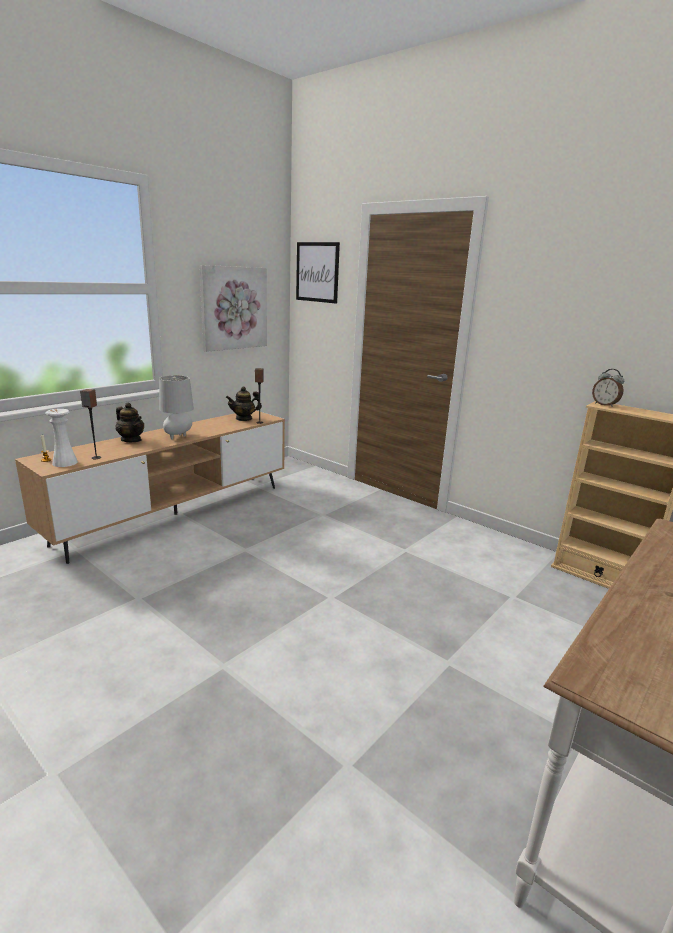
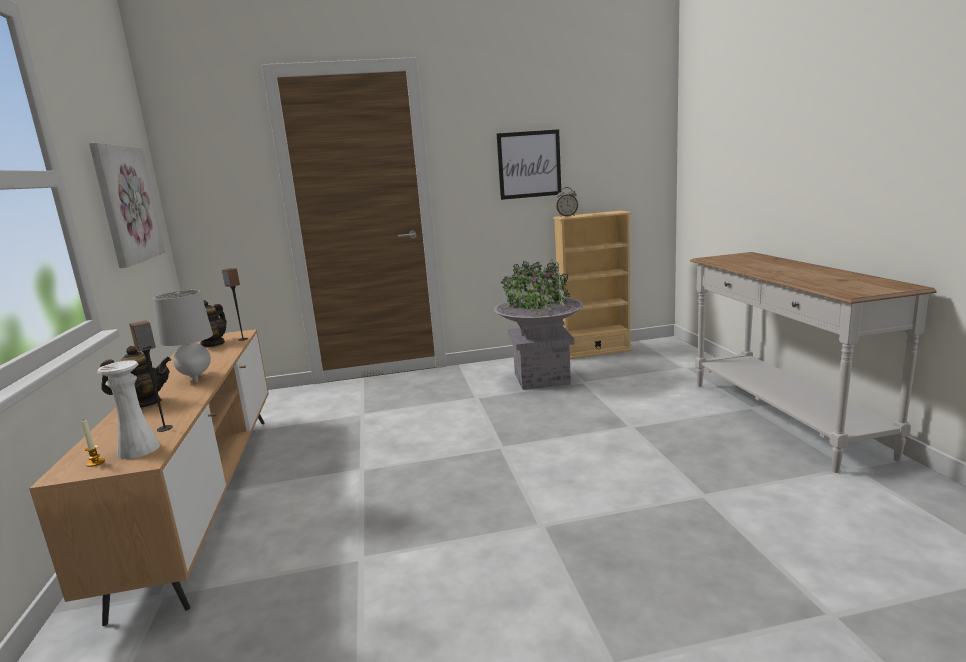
camera: 50 degrees left, 5 degrees down
(317, 272) = (205, 149): picture -> picture (529, 164)
(486, 569) = (542, 379): none -> grey planter

